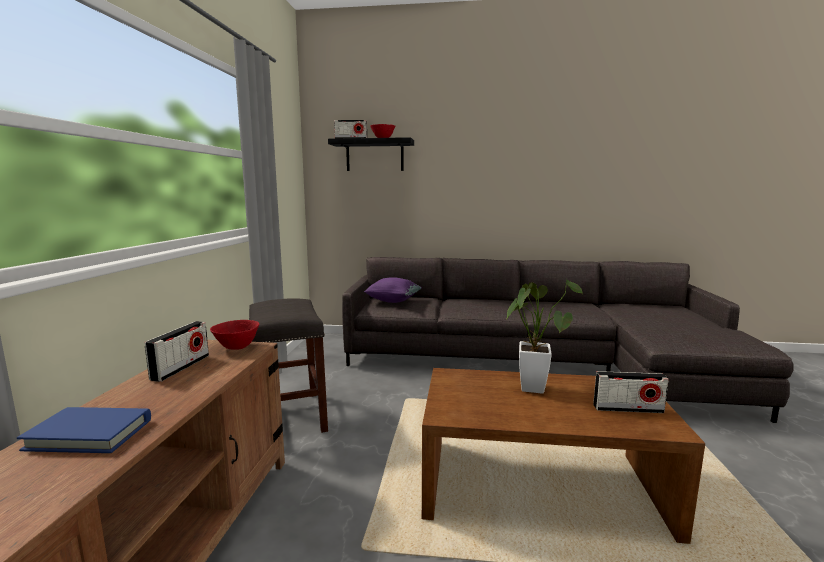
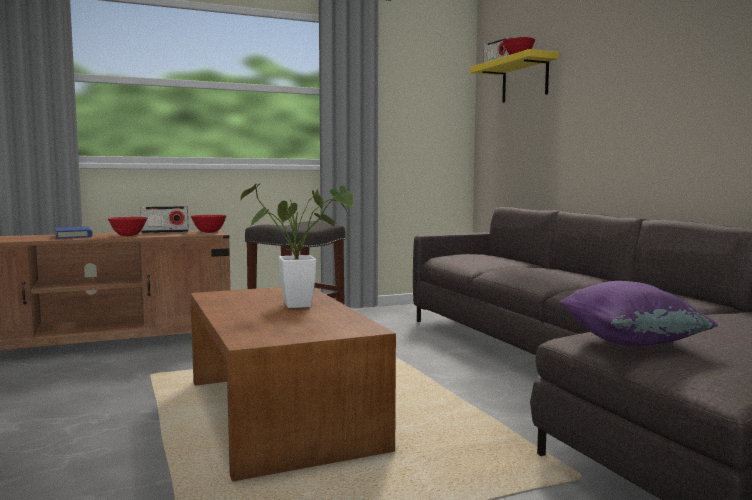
camera: 60 degrees right, 5 degrees down
(188, 393) = (128, 236): none -> red bowl
(374, 156) = (525, 79): black shelf -> yellow shelf
(393, 301) = (473, 256): purple pillow -> purple pillow (629, 342)
(628, 409) = (284, 329): radio -> none

